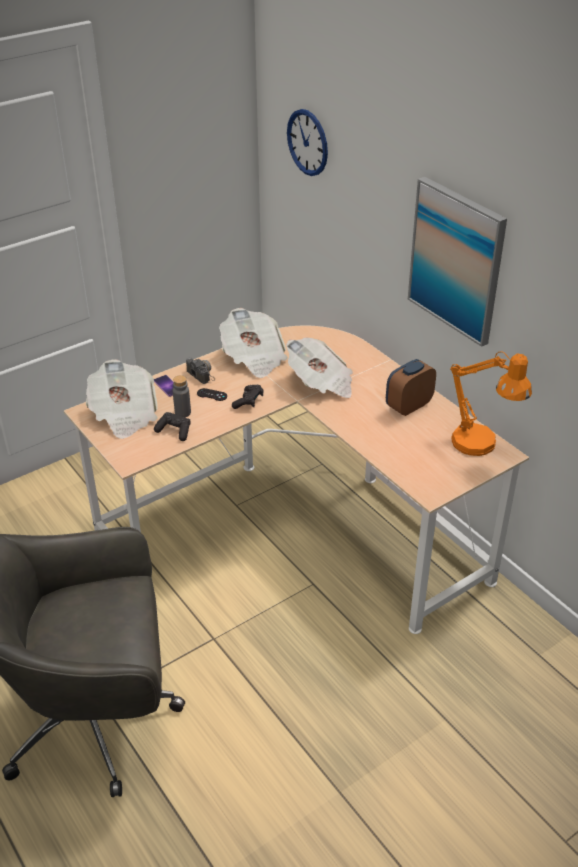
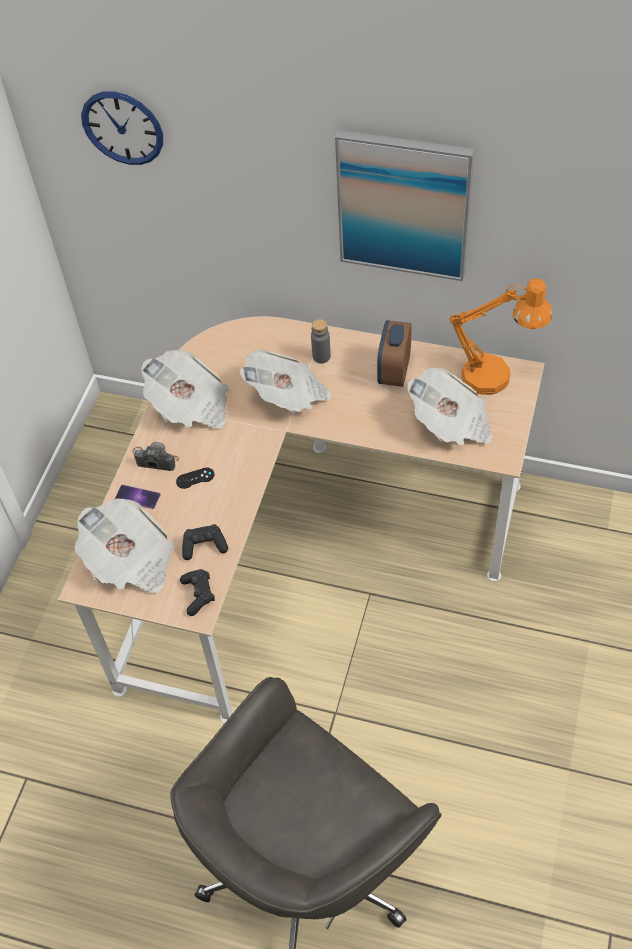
camera: 35 degrees left, 15 degrees up
(183, 412) = (188, 519): grey bottle -> grey bottle (321, 356)
(248, 402) = (240, 463): black game controller -> black game controller (198, 595)
(415, 455) = (451, 424): none -> newspaper

